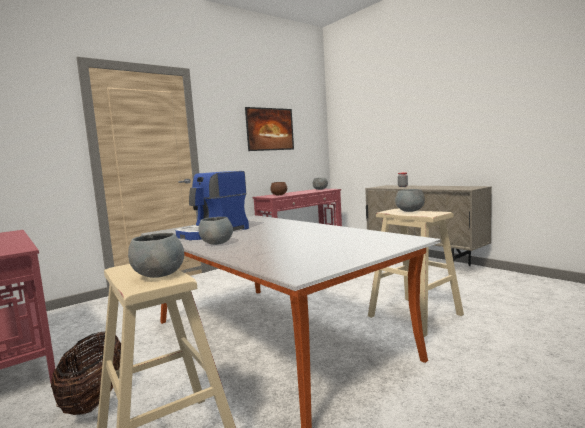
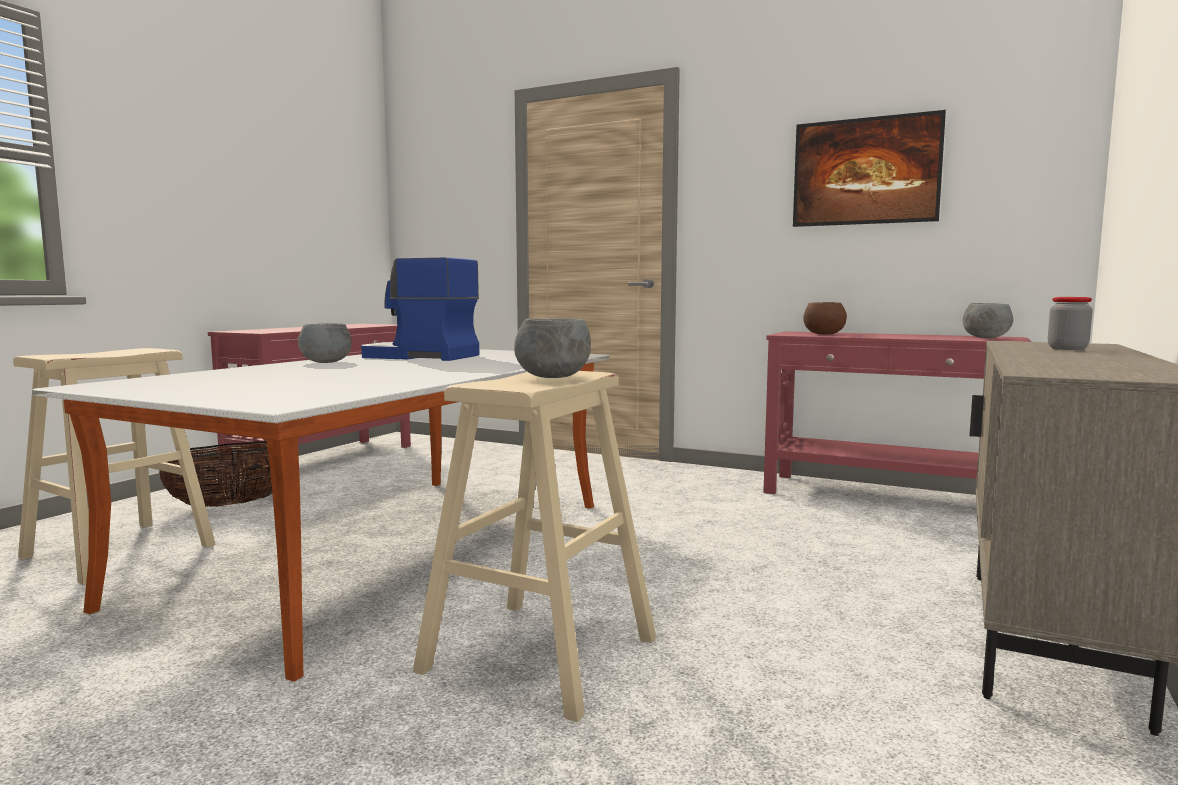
camera: 65 degrees right, 0 degrees up
(159, 275) = (85, 354): grey bowl -> none

